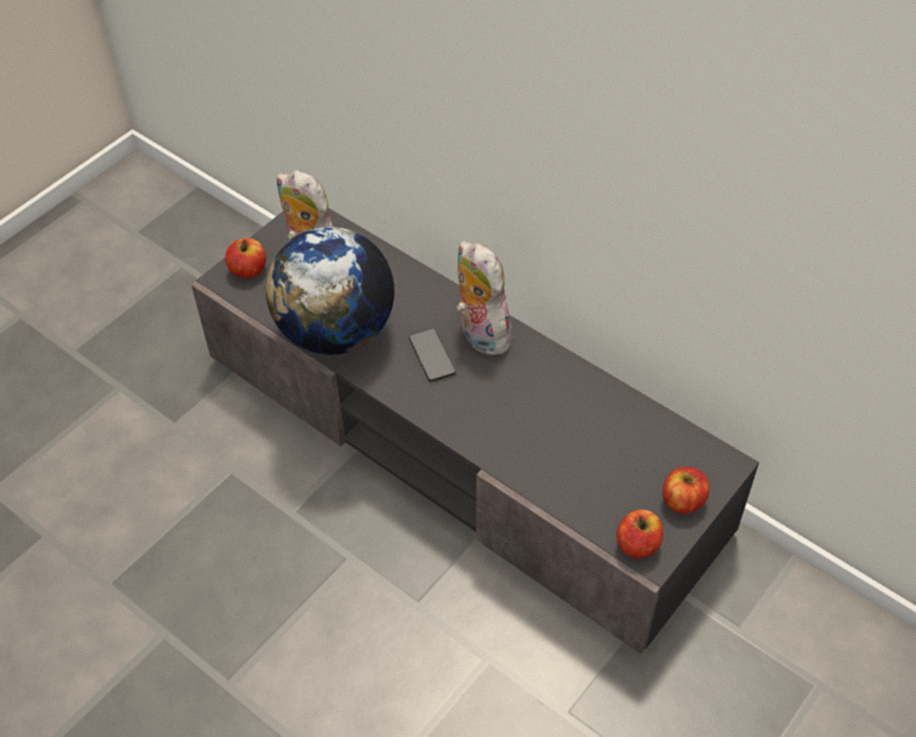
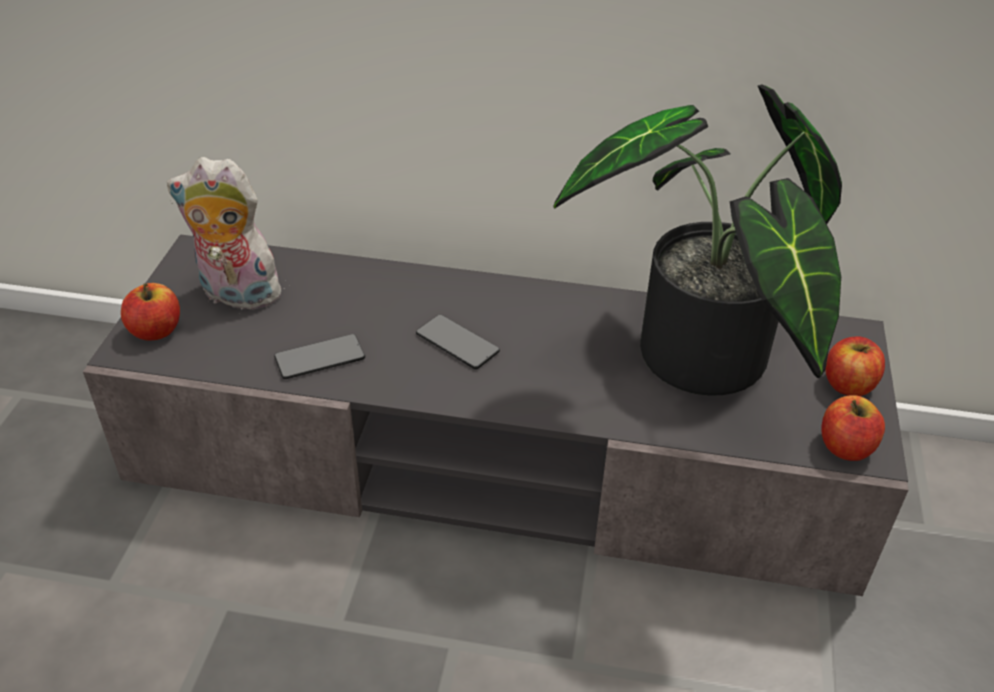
camera: 30 degrees left, 10 degrees down
(336, 332) = (320, 358): globe -> phone
(479, 334) = (495, 304): plush toy -> none
(586, 442) = (700, 366): none -> potted plant

